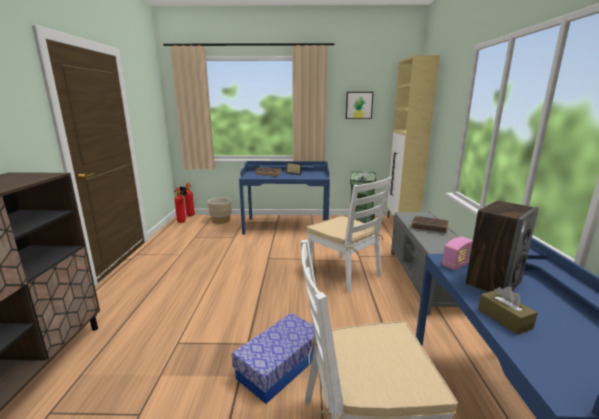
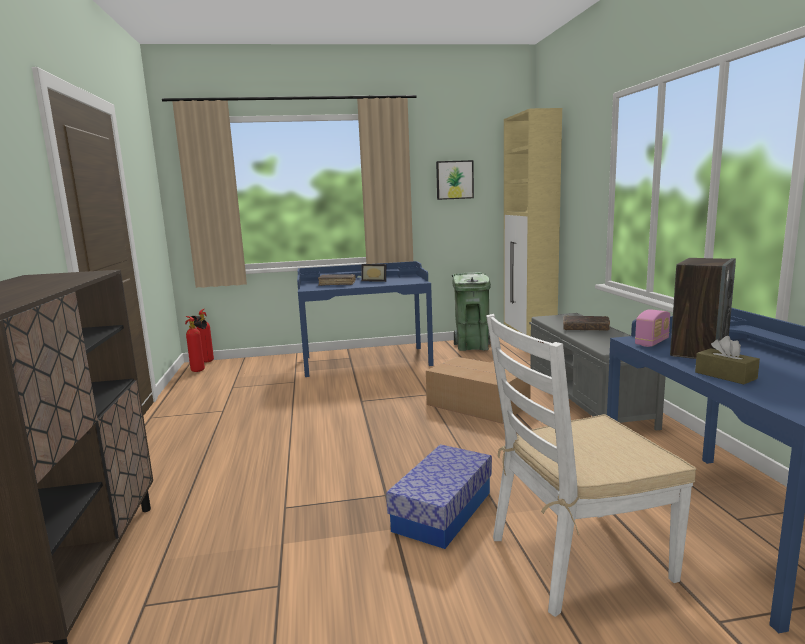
camera: 10 degrees left, 5 degrees down
(221, 220) = (261, 364): beige planter -> none
(345, 273) = (478, 405): white chair -> cardboard box

